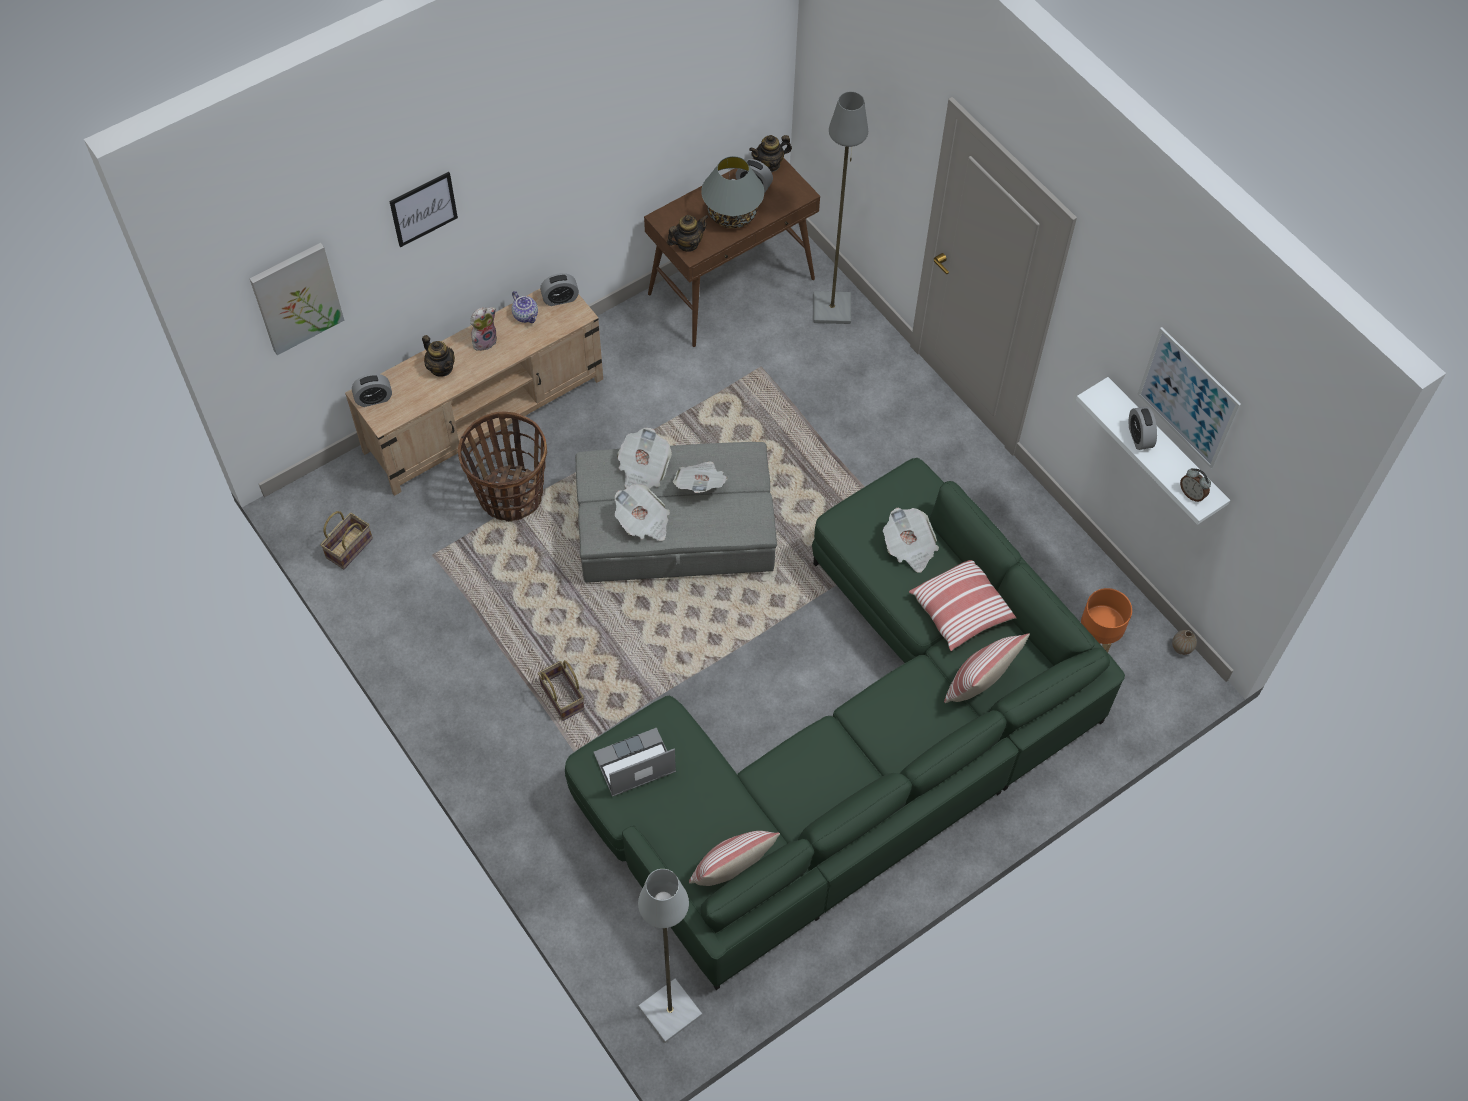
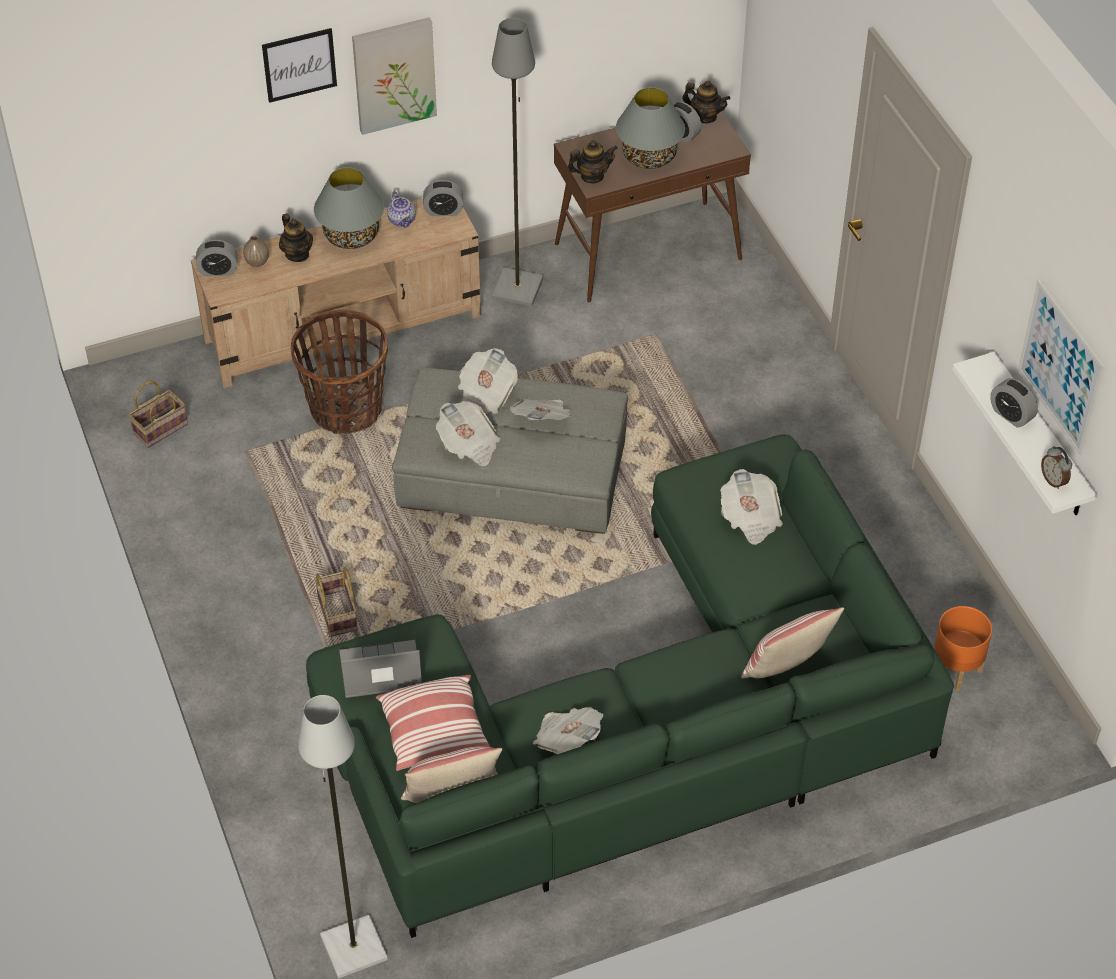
camera: 15 degrees right, 10 degrees down
(296, 297) = (148, 130): picture -> picture (394, 74)
(484, 340) = (351, 236): plush toy -> grey table lamp
(770, 164) = (705, 116): teapot -> teapot turned 150 degrees counterclockwise
(815, 794) = (567, 739): none -> newspaper
(832, 308) = (753, 290): grey floor lamp -> grey floor lamp (518, 288)
(962, 611) = (790, 592): pillow -> pillow (435, 733)
(1139, 437) = (1011, 415): alarm clock -> alarm clock turned 45 degrees counterclockwise
(1181, 648) = (1051, 699): vase -> vase (257, 262)

